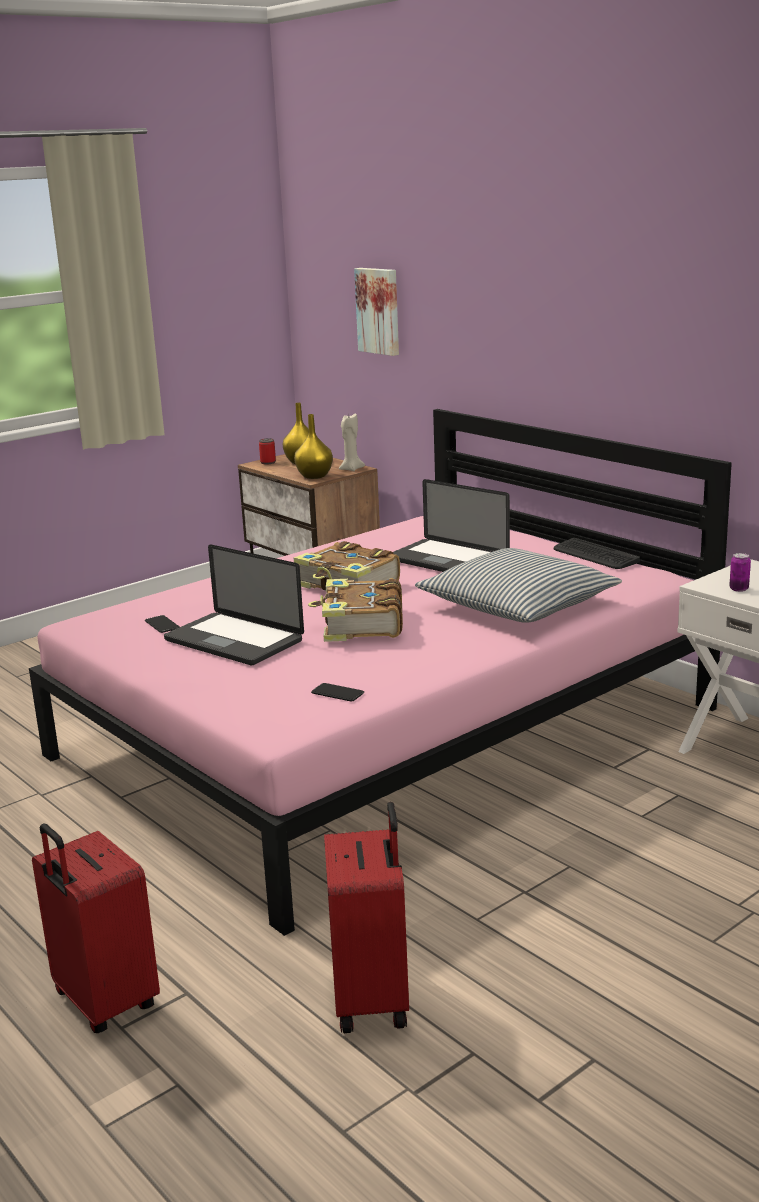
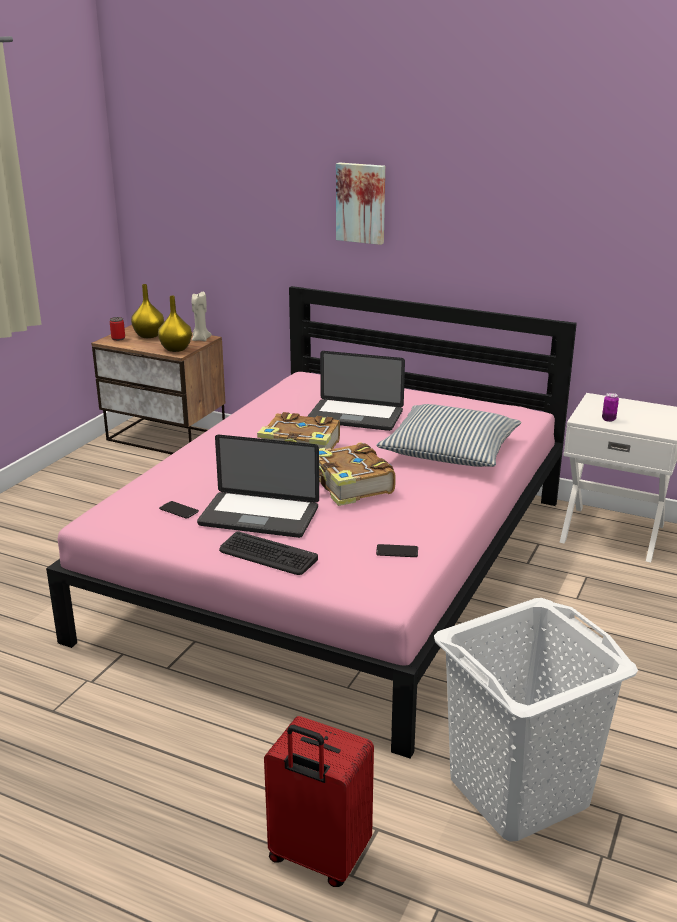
camera: 25 degrees left, 5 degrees up
(373, 999) = (519, 792): red suitcase -> white laundry basket
(379, 311) = (223, 202): picture -> picture (361, 203)
(595, 555) = (461, 399): keyboard -> keyboard (267, 555)

